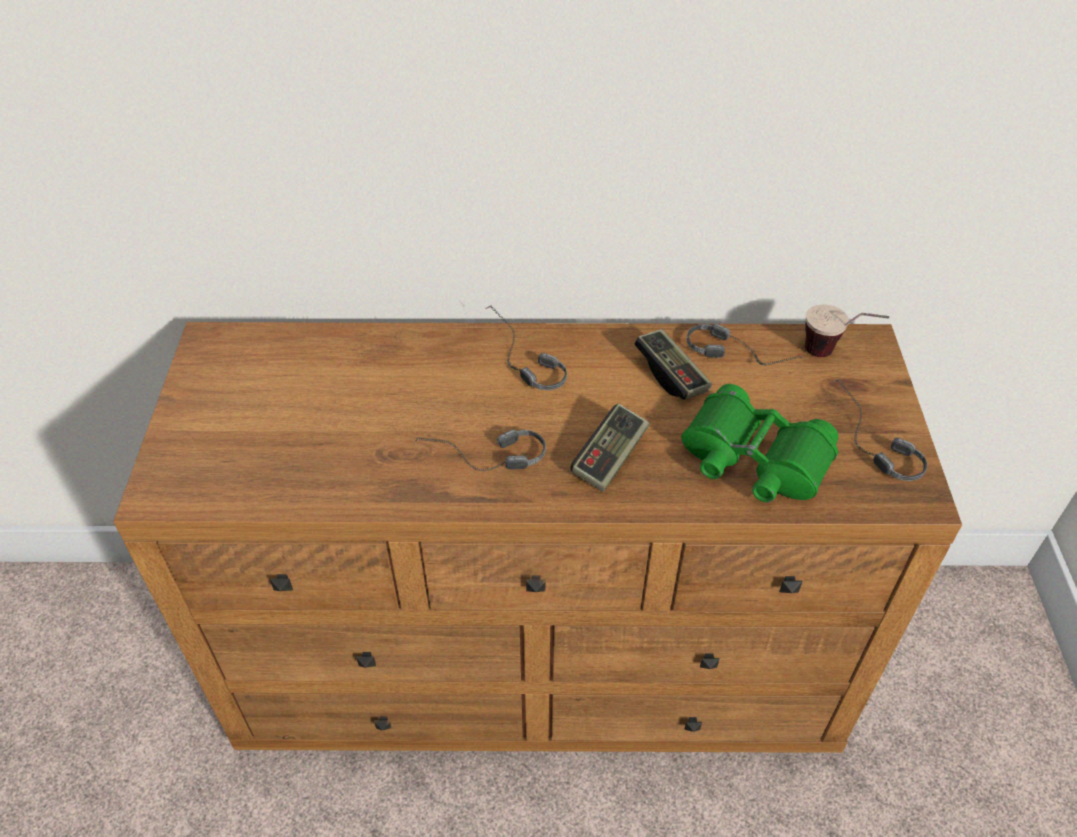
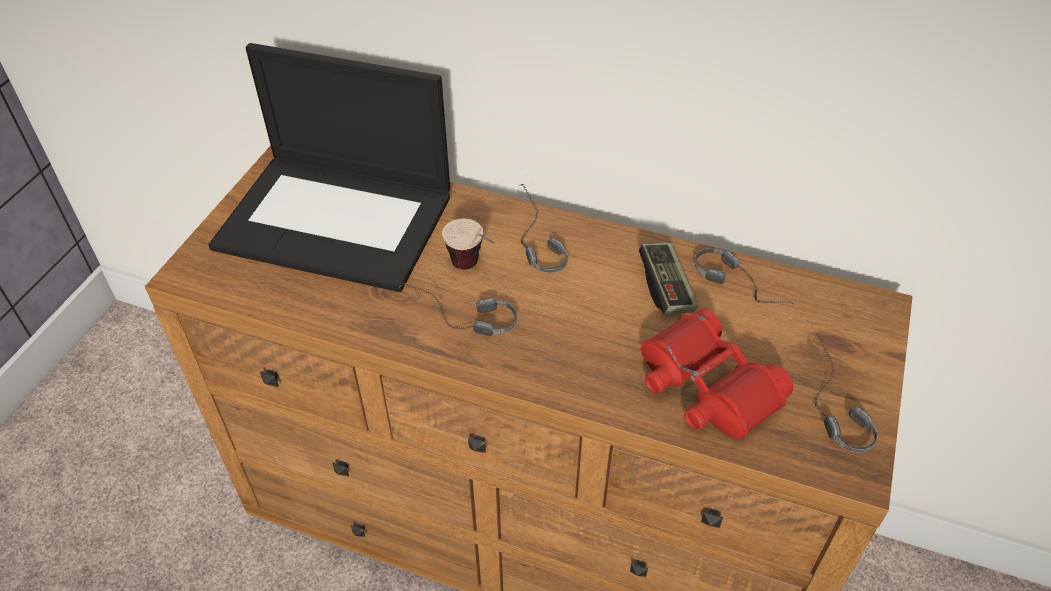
camera: 20 degrees right, 0 degrees up
(303, 392) = (338, 220): none -> laptop
(610, 457) = (571, 348): game controller -> none
(754, 460) = (706, 388): green binoculars -> red binoculars
(834, 355) = (837, 310): cup -> cup (473, 270)

